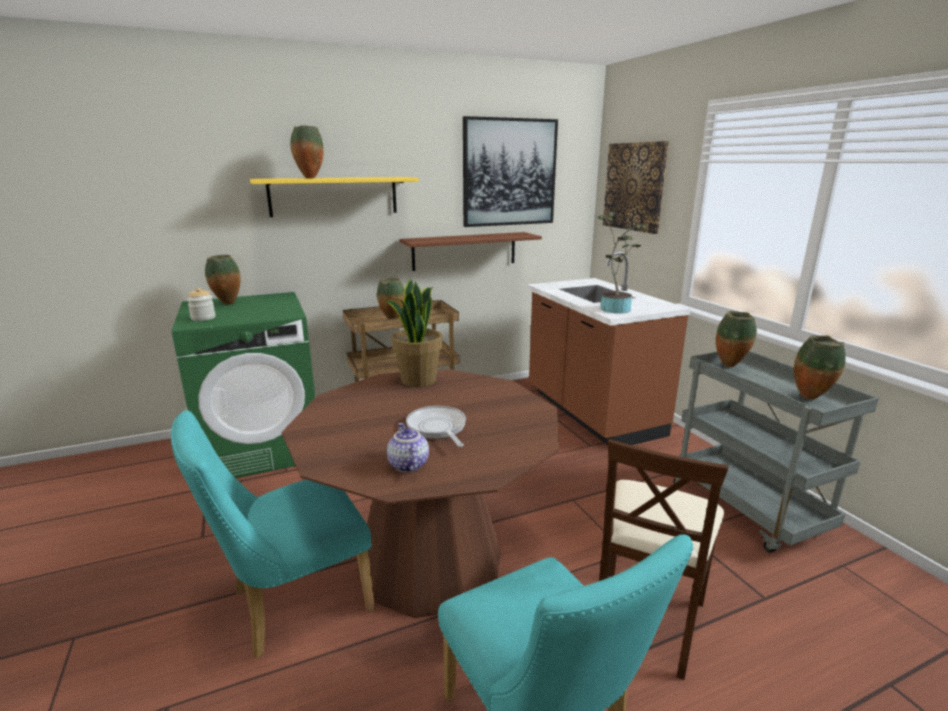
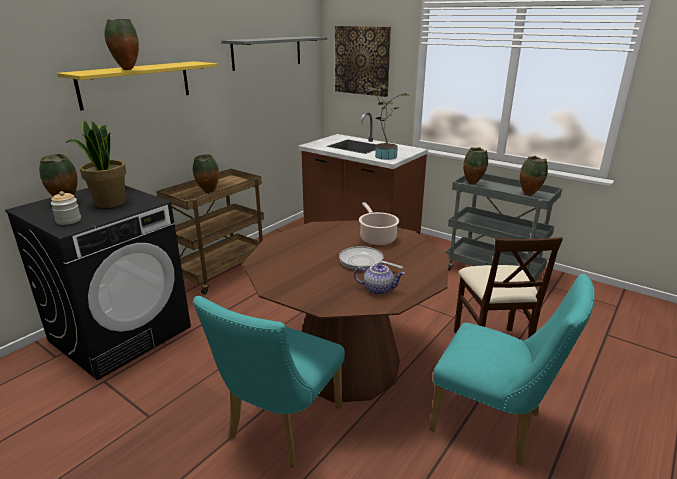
camera: 30 degrees left, 5 degrees up
(263, 447) = (121, 333): green washing machine -> black washing machine
(407, 465) = (378, 289): teapot -> teapot turned 150 degrees clockwise
(418, 380) = (302, 234): potted plant -> potted plant (109, 203)
(464, 251) = (242, 123): brown shelf -> none
(495, 404) = (377, 238): none -> cooking pot
(509, 173) = (267, 52): picture -> grey shelf

